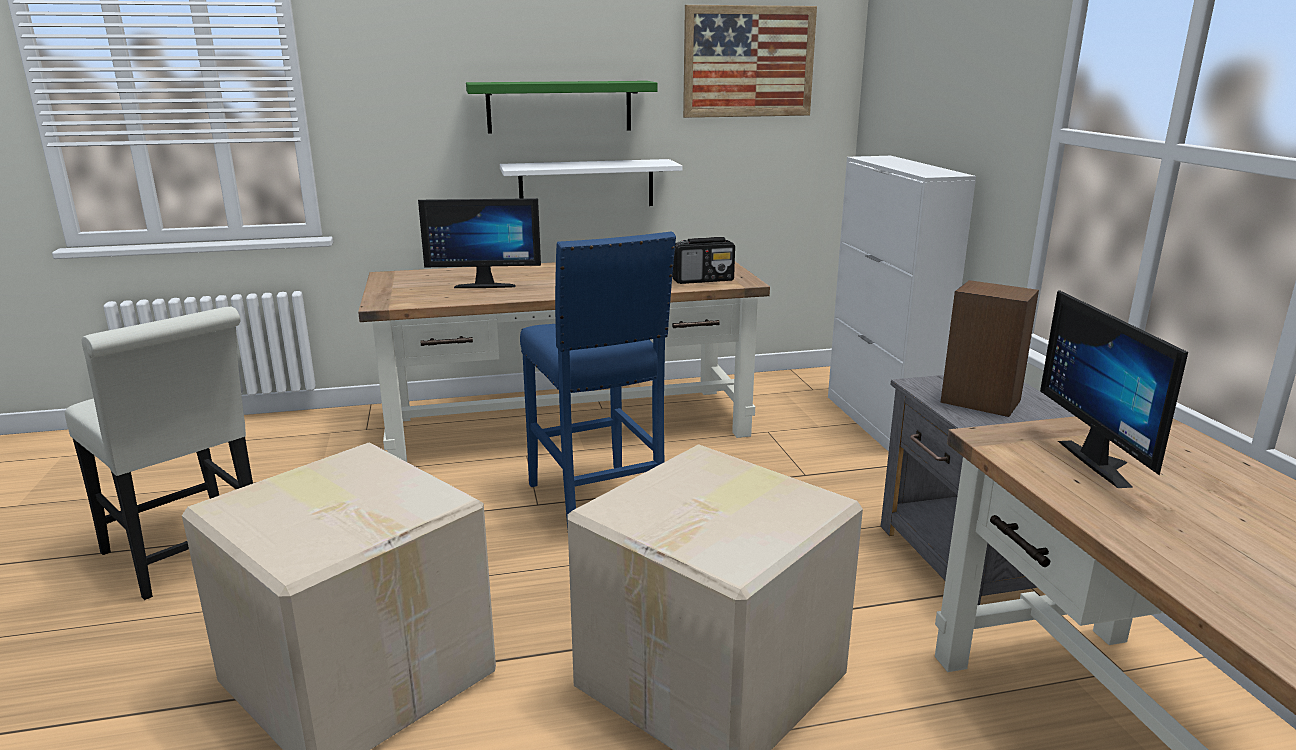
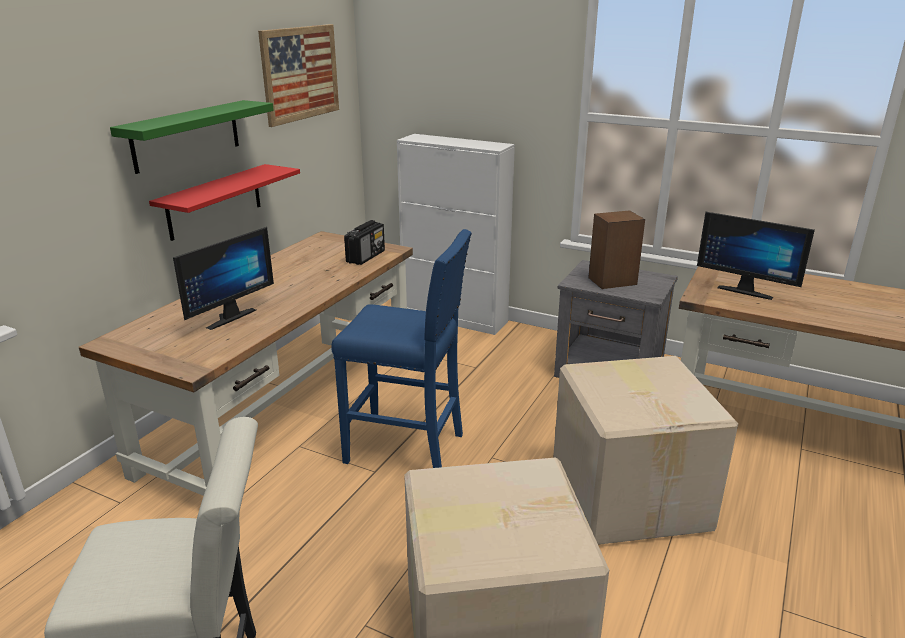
camera: 50 degrees left, 5 degrees up
(586, 185) = (215, 201): white shelf -> red shelf

